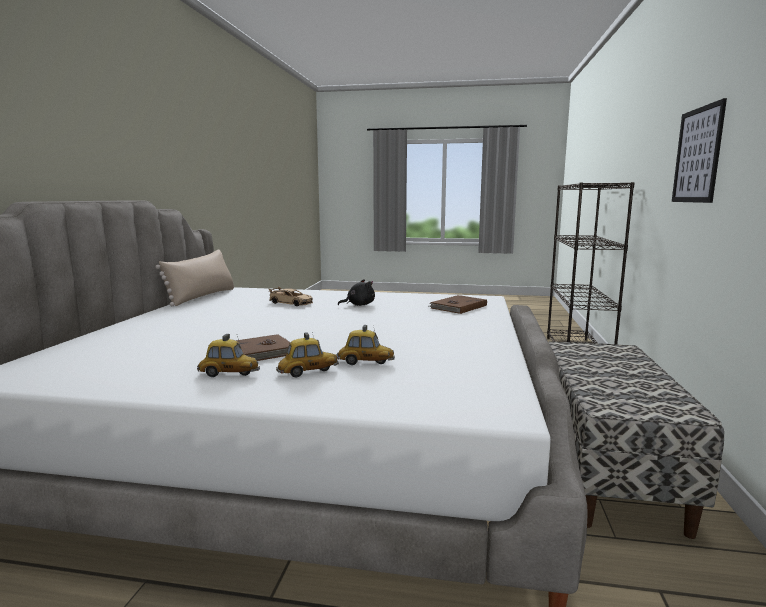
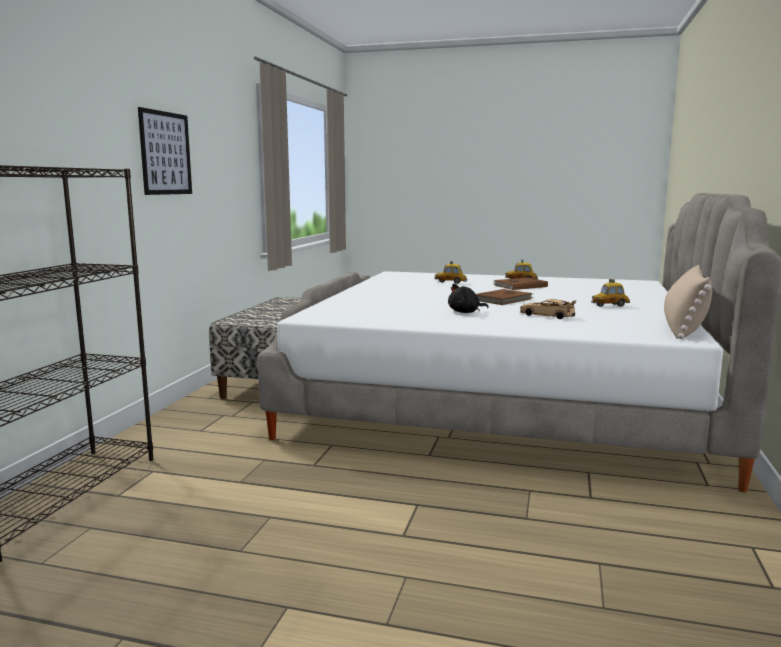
camera: 175 degrees left, 0 degrees up
(308, 372) = (480, 280): toy car -> toy car (609, 305)
(457, 307) = (357, 308): brown book -> brown book (504, 300)

